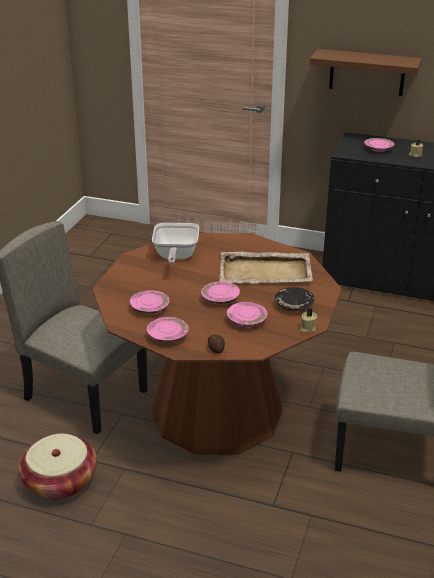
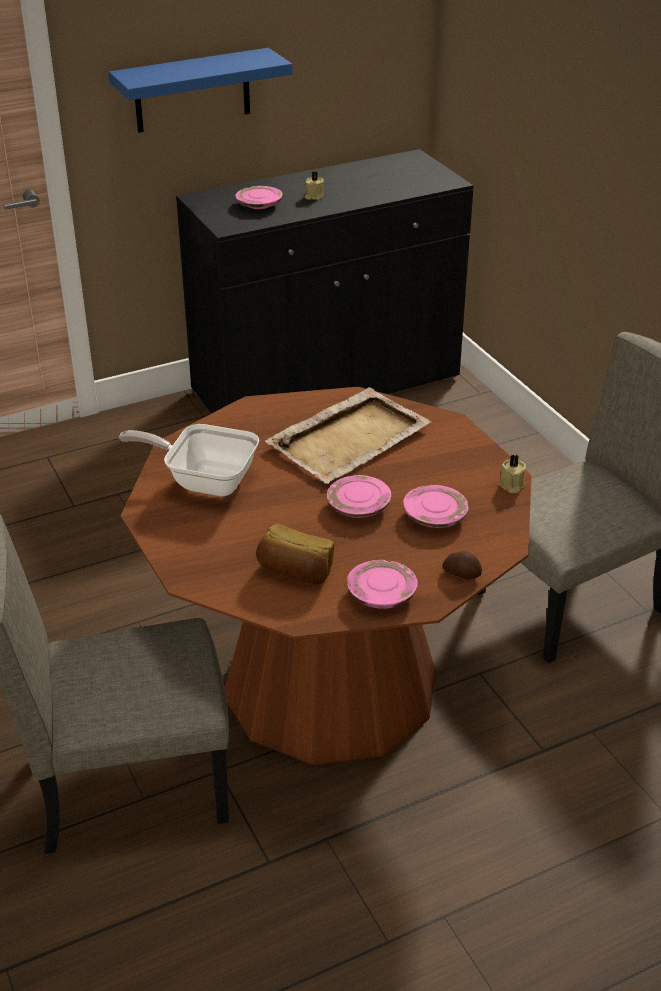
camera: 45 degrees left, 5 degrees up
(60, 481) = (270, 922): basket -> none
(150, 308) = (295, 571): pink plate -> bread
(175, 256) = (204, 480): frying pan -> frying pan turned 150 degrees clockwise
(294, 305) = (452, 465): black plate -> none
(367, 72) = (192, 91): brown shelf -> blue shelf

